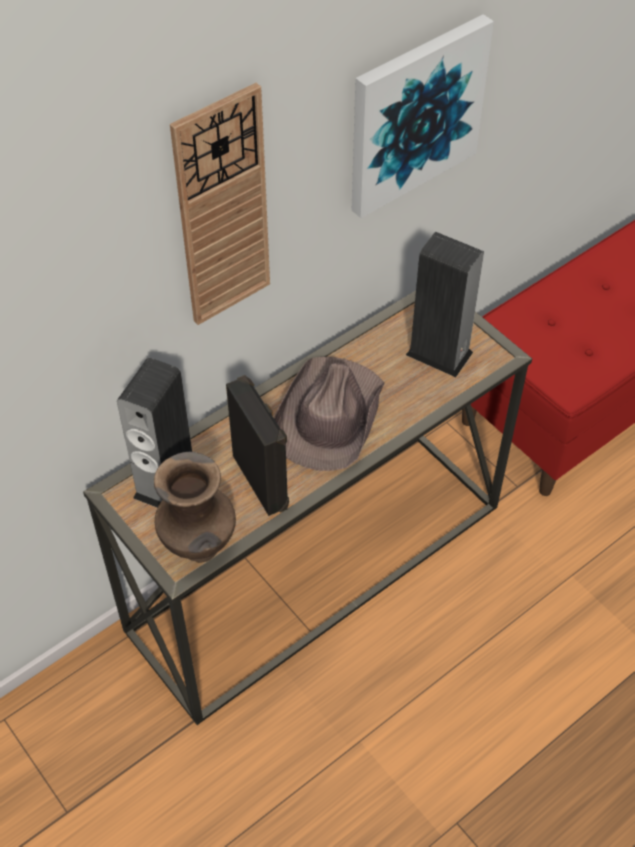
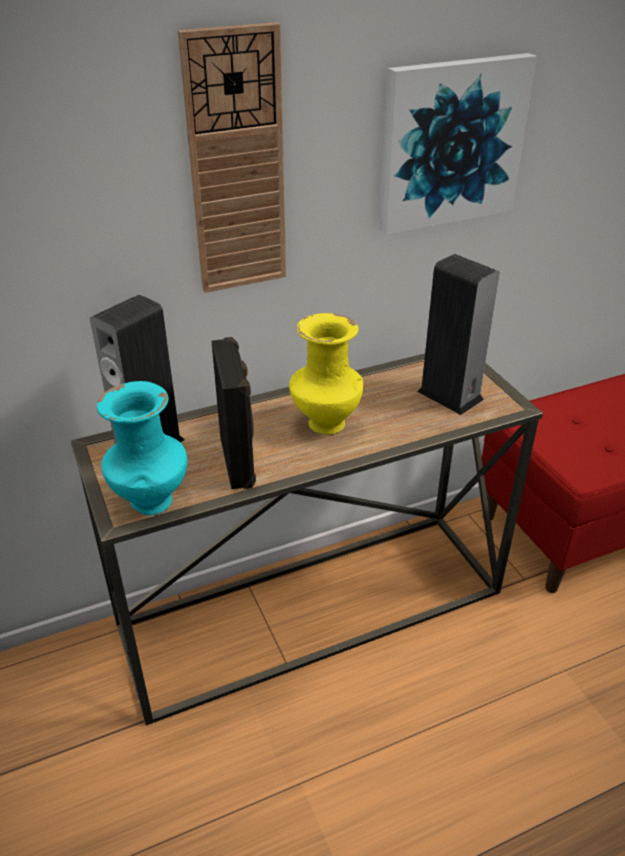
camera: 15 degrees right, 15 degrees down
(200, 547) = (152, 503): brown vase -> turquoise vase
(328, 417) = (324, 423): brown hat -> yellow vase

